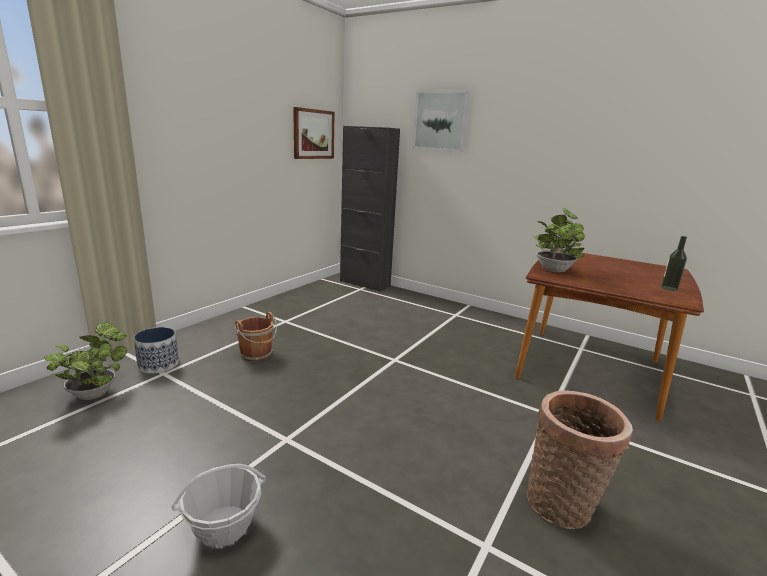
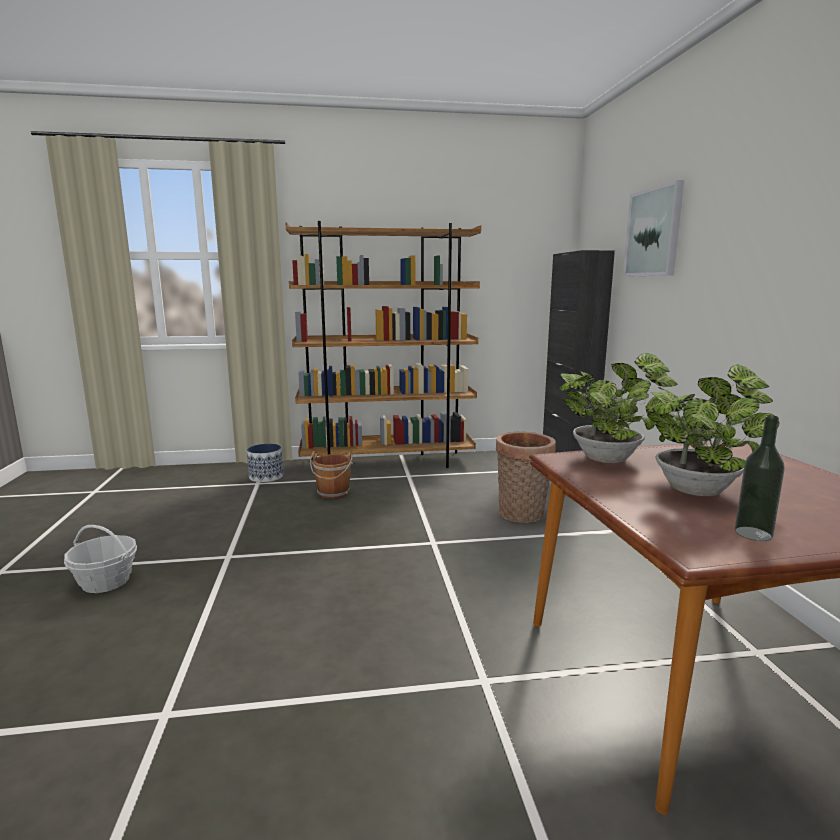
camera: 50 degrees right, 5 degrees down
(95, 392) = (208, 480): potted plant -> potted plant (699, 489)
(247, 316) = (387, 462): none -> brown bookcase
(313, 134) = (518, 267): picture -> none
(563, 506) = (281, 753): basket -> basket (522, 515)

